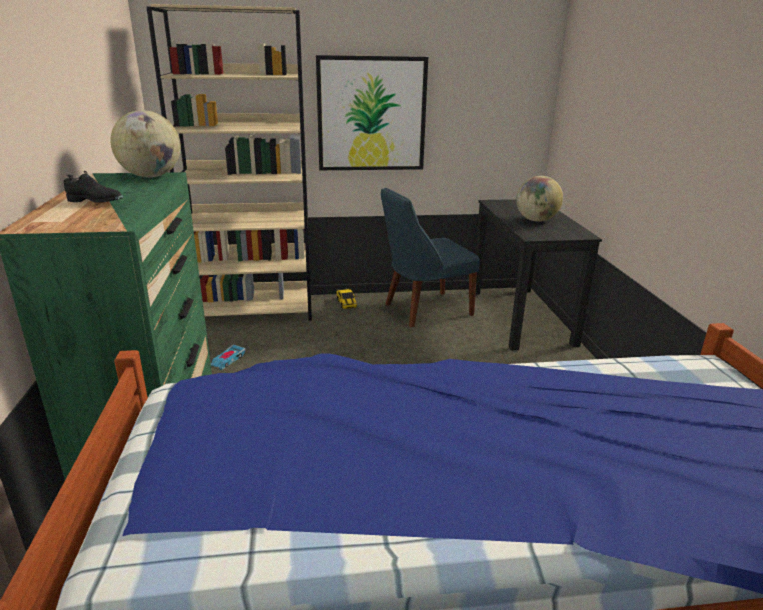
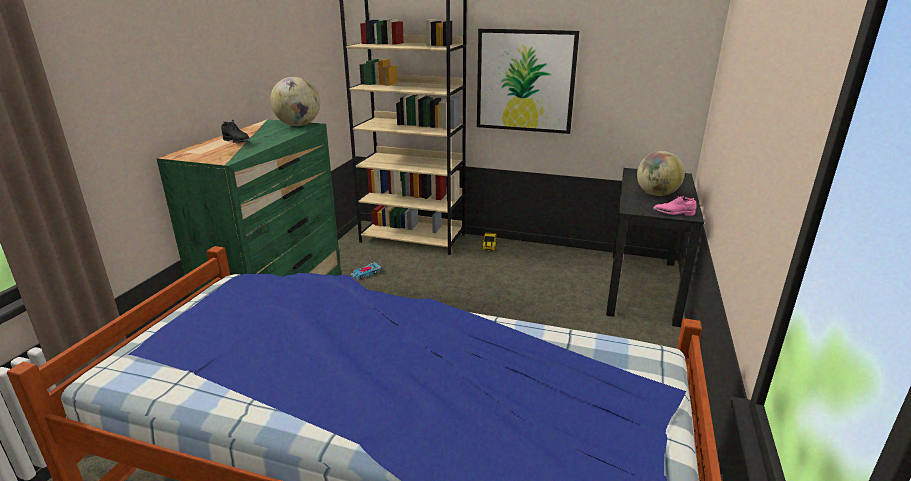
camera: 25 degrees right, 0 degrees up
(424, 310) = (553, 263): blue chair -> none
(570, 235) = (673, 213): none -> pink shoe

